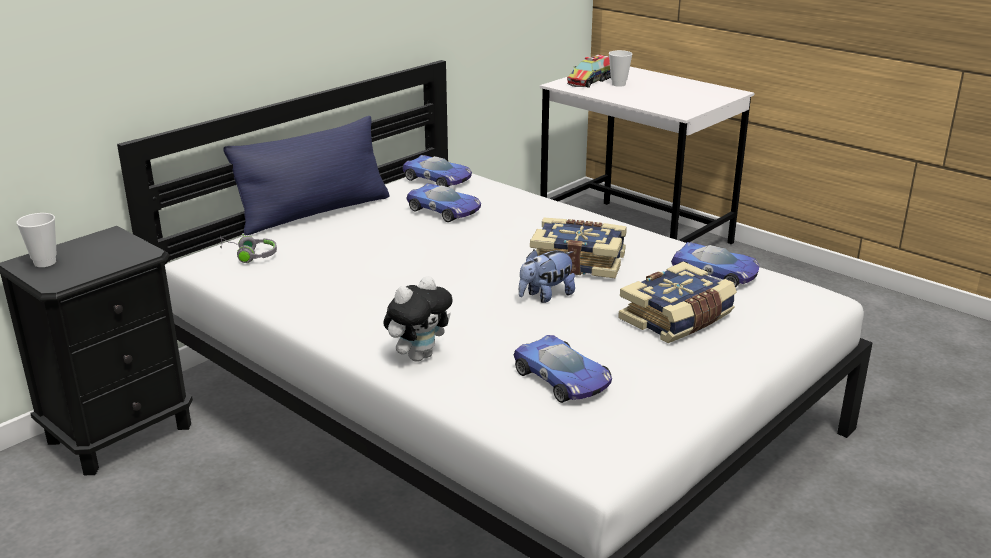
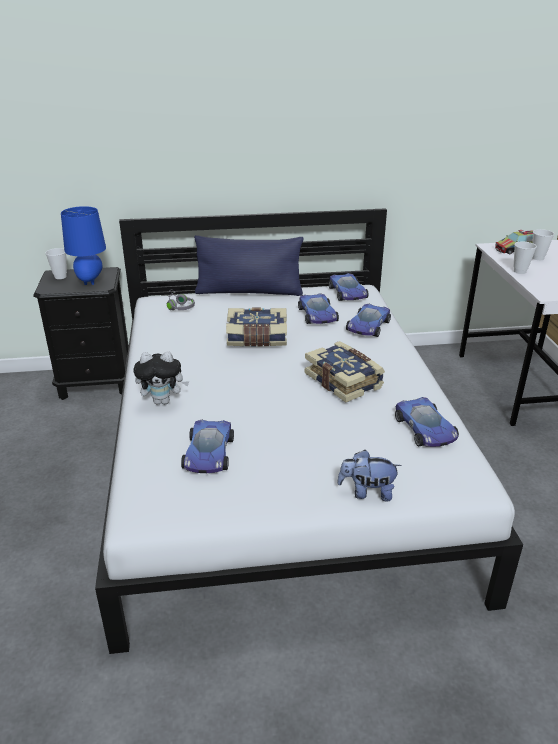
camera: 40 degrees right, 5 degrees up
(111, 253) = (90, 281): none -> blue table lamp
(515, 204) = (367, 326): none -> toy car
(546, 296) = (287, 396): plush toy -> plush toy (367, 492)
(625, 100) = (520, 271): none -> cup
(678, 319) = (342, 450): book -> book (257, 338)

